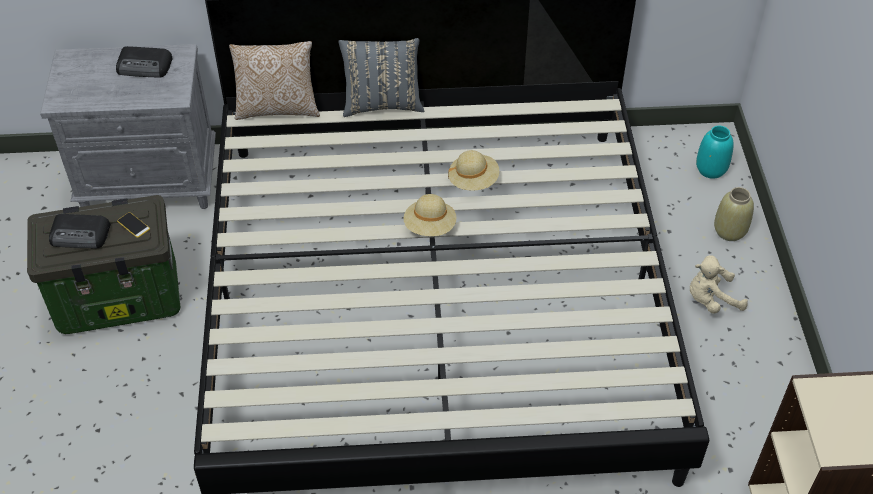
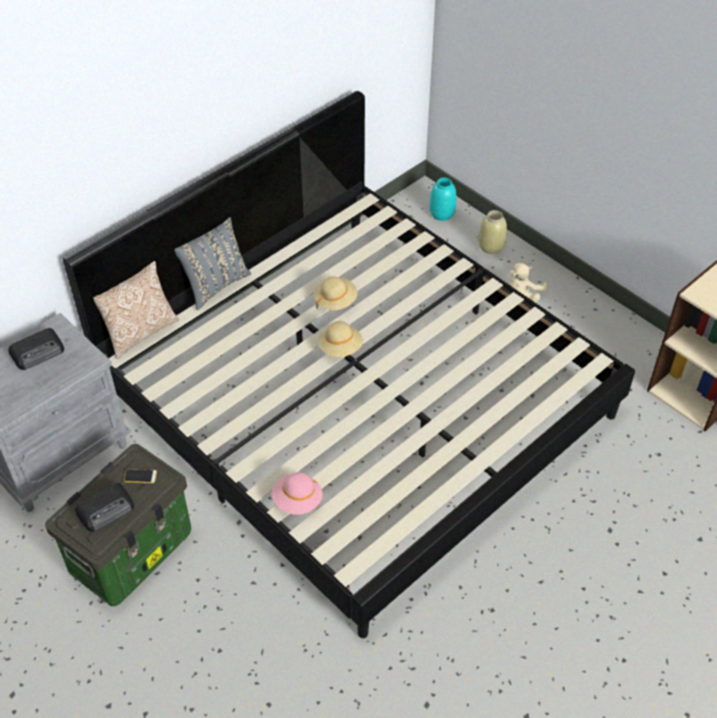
camera: 40 degrees left, 0 degrees up
(244, 337) = (297, 501): none -> pink hat

